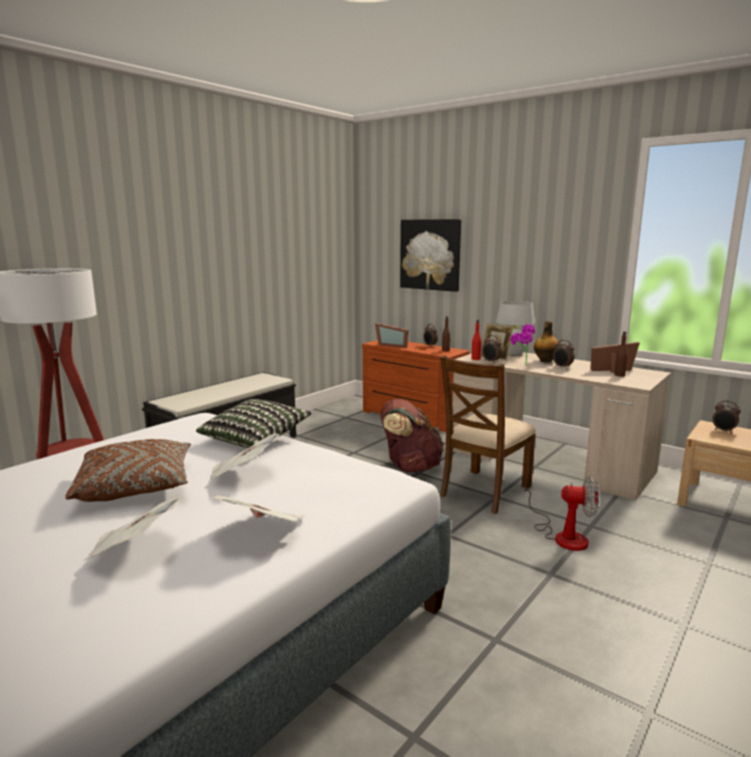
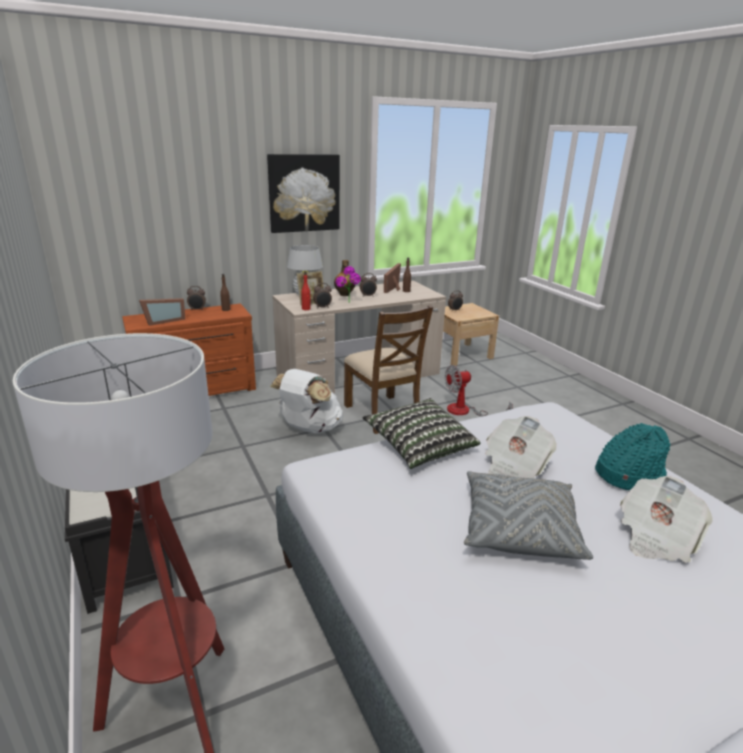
camera: 65 degrees left, 10 degrees up
(136, 487) = (519, 529): brown pillow -> grey pillow
(263, 531) = (628, 474): newspaper -> turquoise hat
(410, 467) = (309, 428): brown backpack -> white backpack
(430, 254) = (172, 206): picture -> picture (304, 193)
(563, 536) = (466, 412): fan -> fan turned 150 degrees counterclockwise

